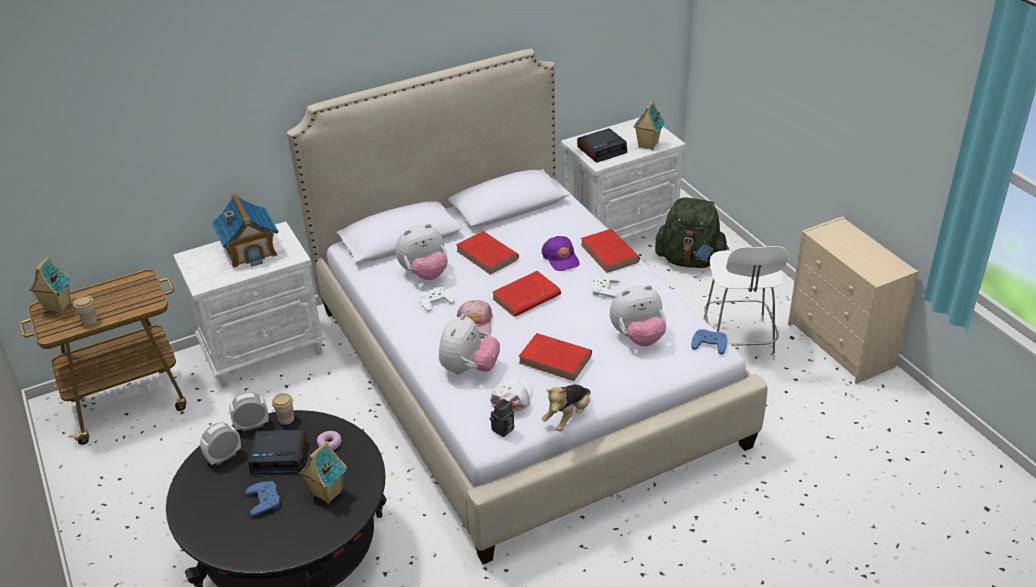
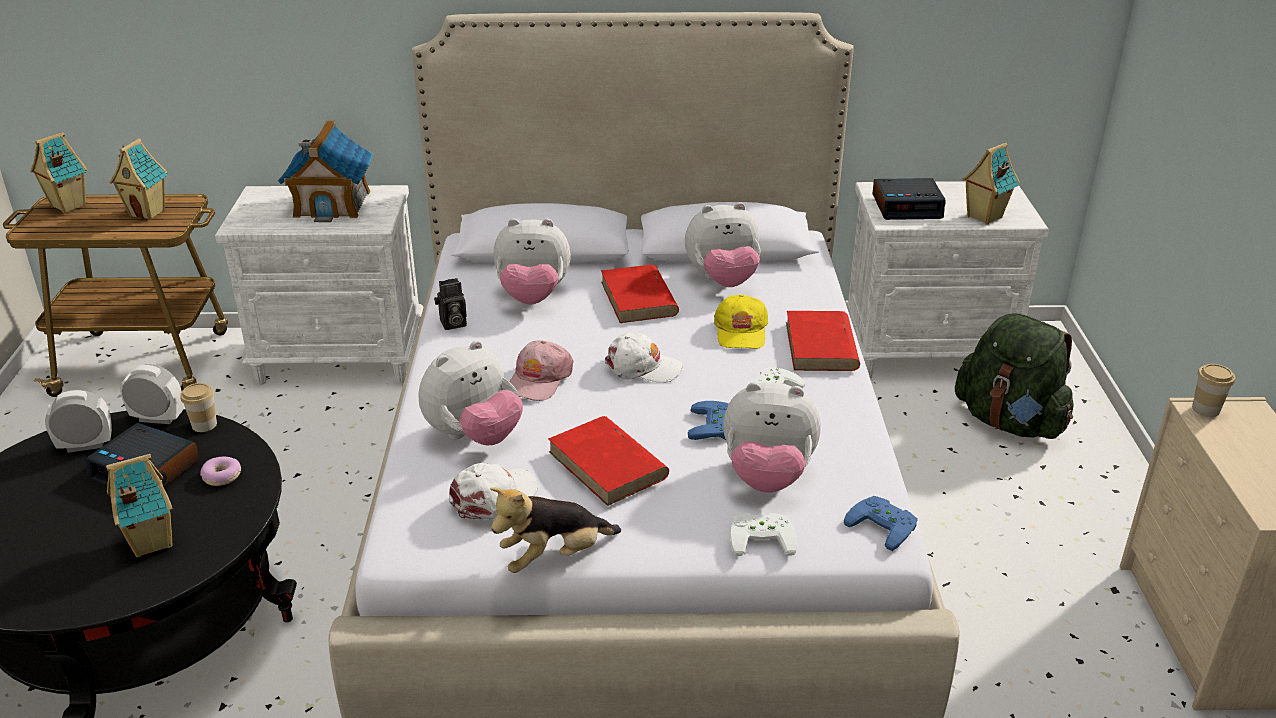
camera: 25 degrees right, 5 degrees down
(89, 320) = (82, 229): cup -> cup (1205, 409)
(123, 294) = (148, 213): none -> toy house
(266, 500) = (72, 520): blue game controller -> blue game controller (716, 426)
(435, 300) = (515, 332): white game controller -> white game controller (762, 536)
(503, 430) = (438, 541): camera -> camera (452, 324)
(525, 228) = (723, 281): none -> plush toy
(526, 297) = (642, 367): red book -> white cap
(561, 258) = (741, 331): purple cap -> yellow cap
(738, 343) = (1011, 566): white chair -> none

